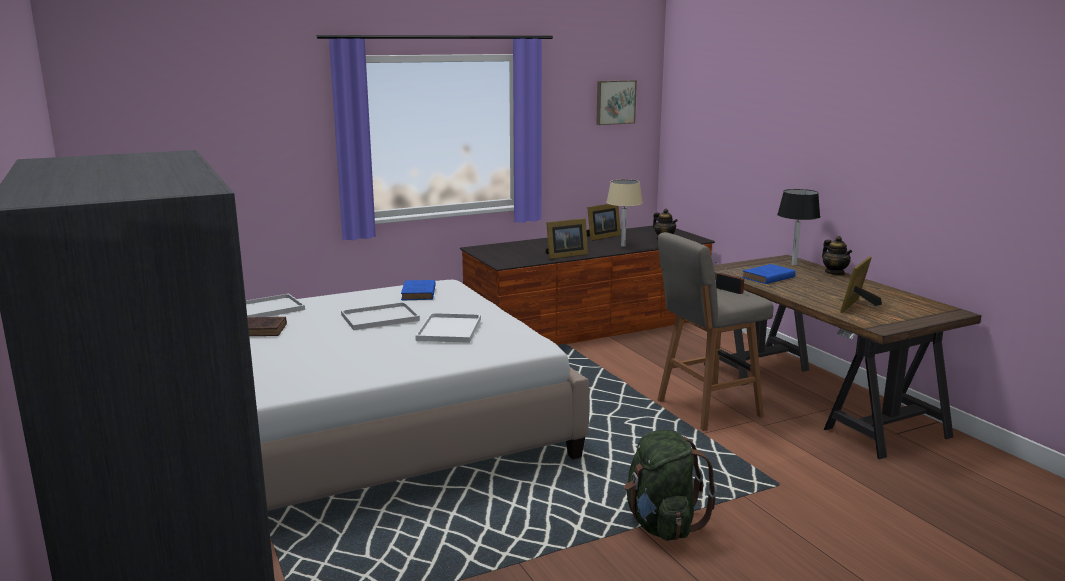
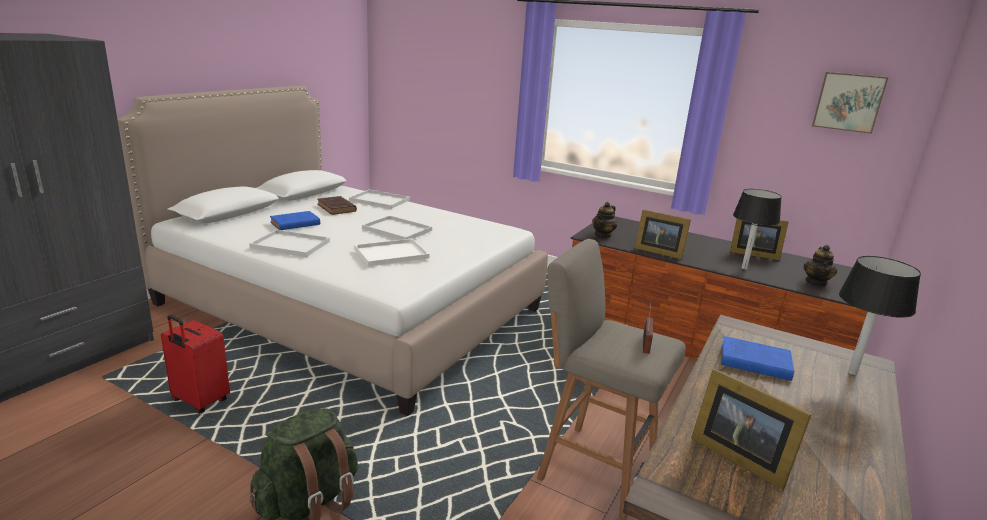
camera: 55 degrees right, 5 degrees up
(354, 364) = (292, 244): none -> white tray
(418, 294) = (469, 228): blue book -> blue book (294, 224)
(441, 560) = (199, 401): none -> red suitcase
(623, 246) = (744, 268): beige table lamp -> black table lamp
(835, 273) = (878, 412): teapot -> teapot (603, 235)
(857, 306) = (737, 455): picture frame -> picture frame turned 135 degrees counterclockwise

